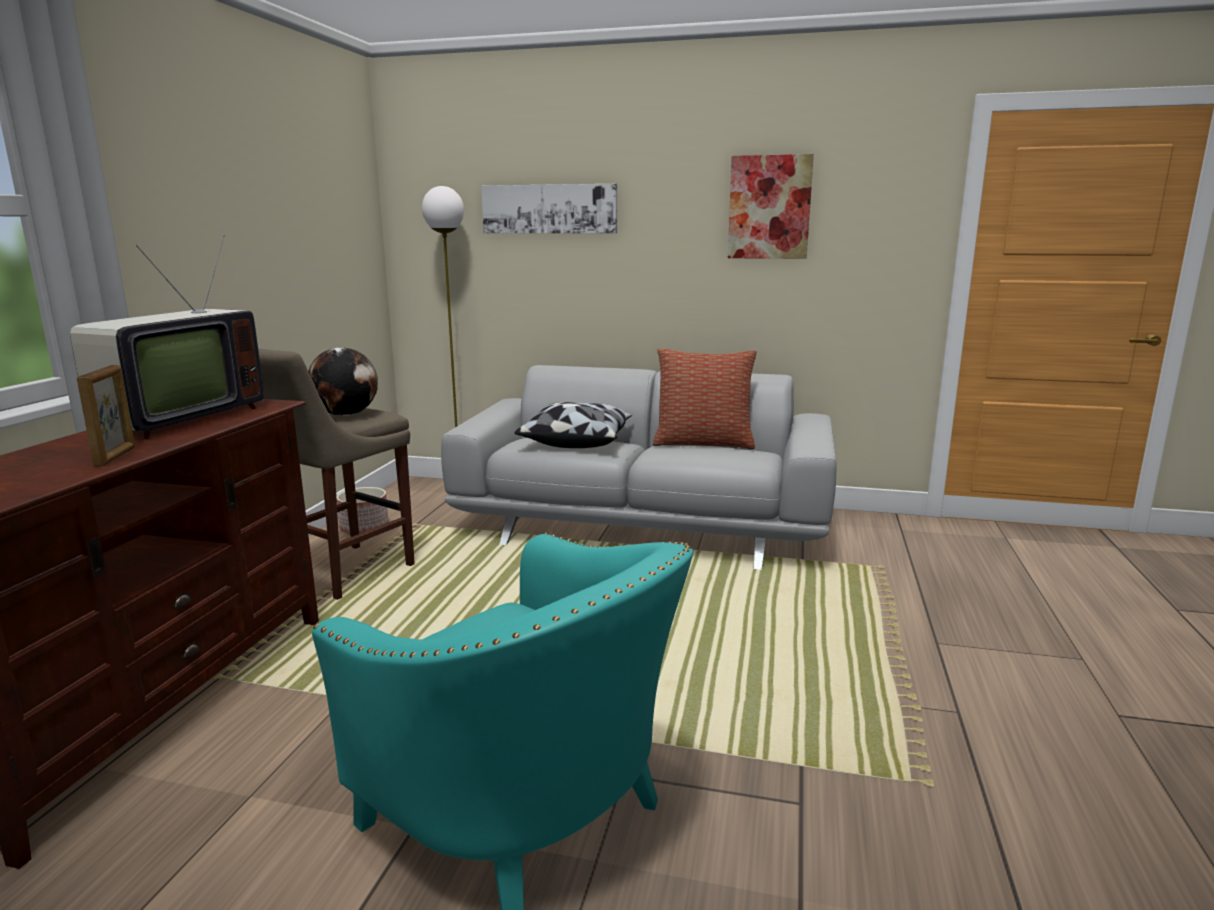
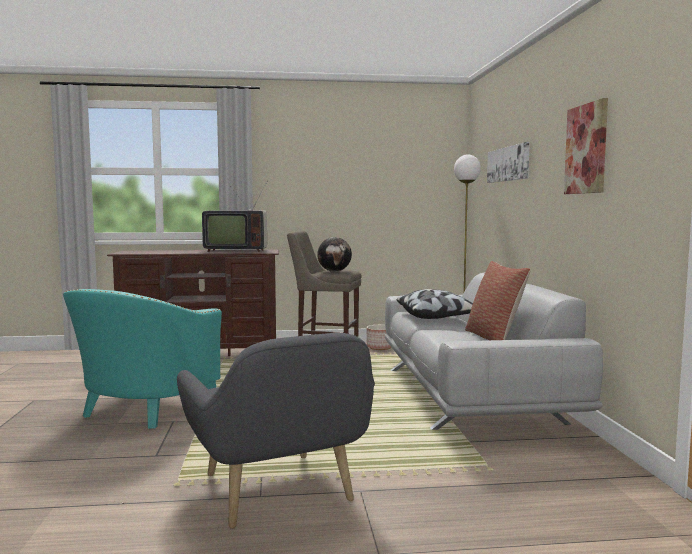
camera: 70 degrees right, 10 degrees down
(116, 456) = (184, 252): picture frame -> none
(949, 697) = (278, 493): none -> grey armchair

